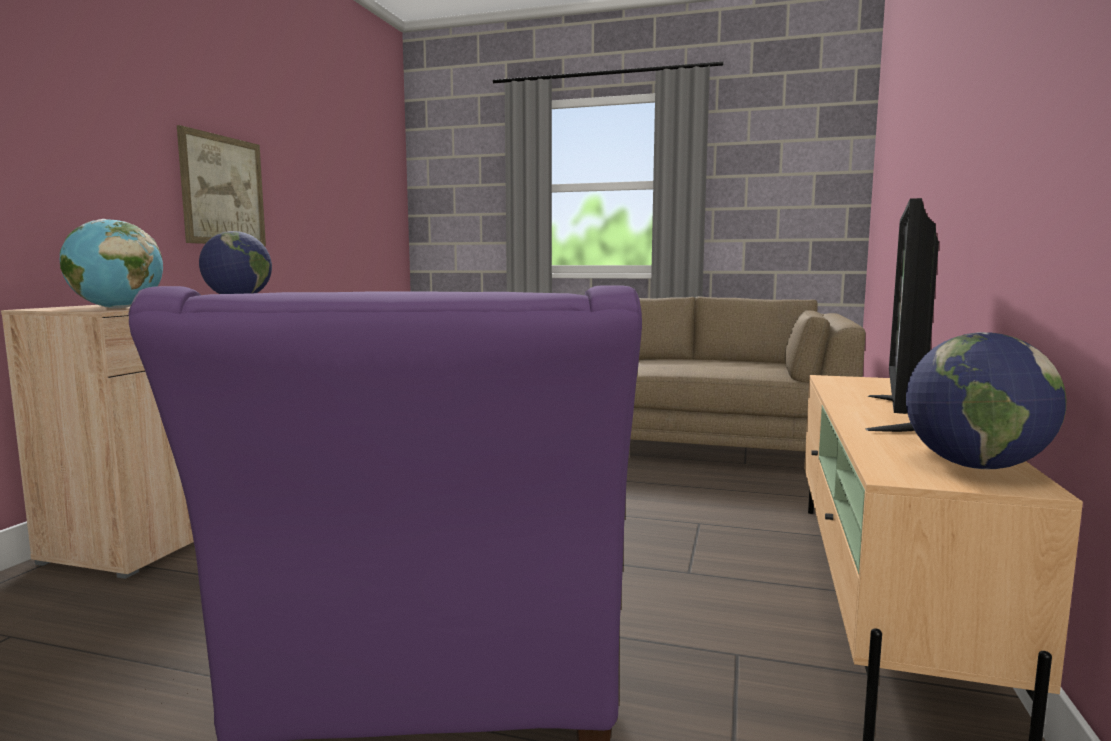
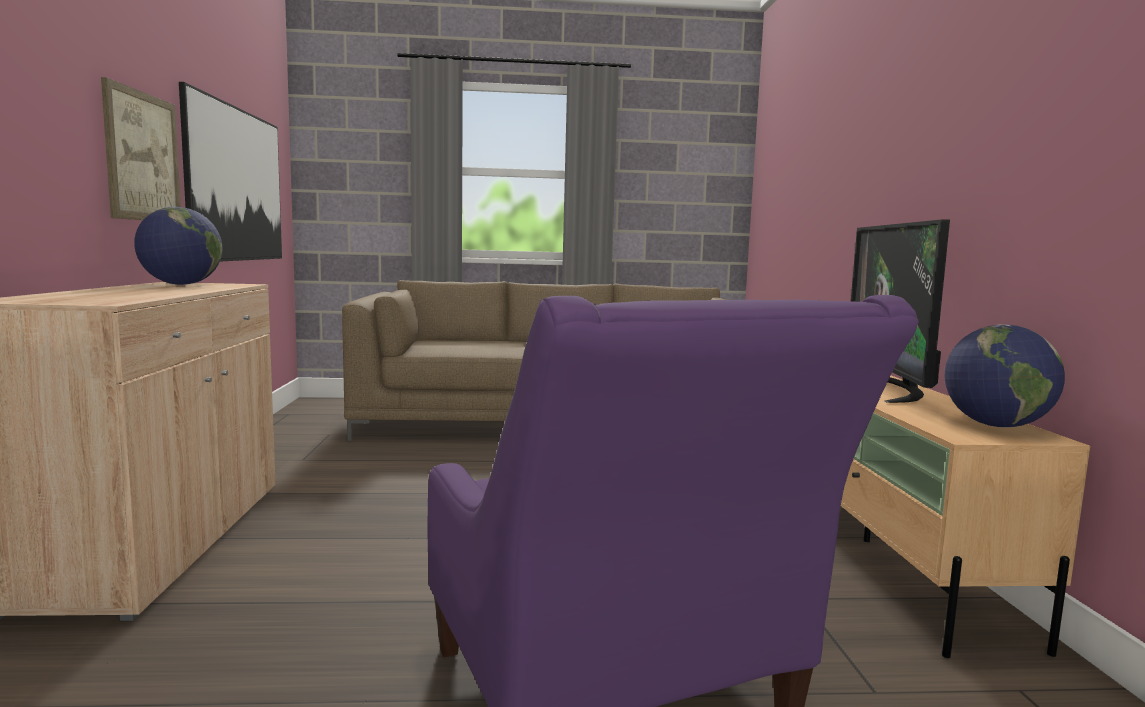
camera: 20 degrees left, 0 degrees up
(116, 308) = (106, 300): globe -> none
(336, 212) = (236, 185): none -> picture

